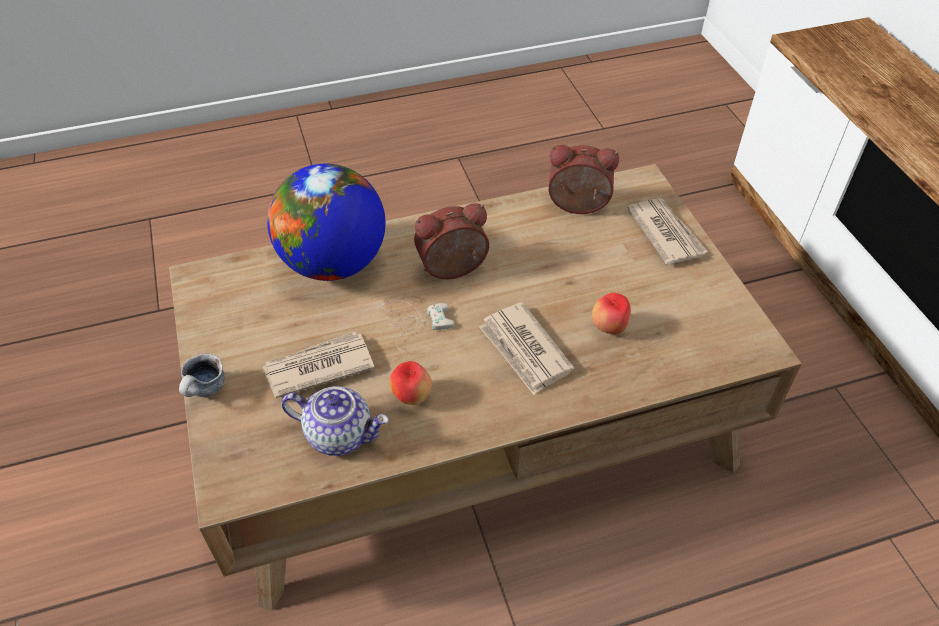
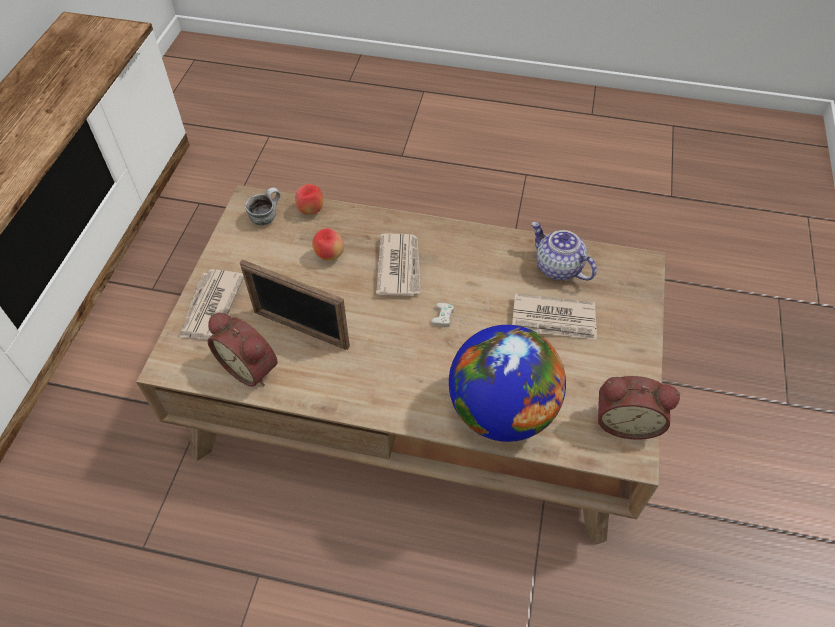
camera: 150 degrees left, 5 degrees up
(206, 392) = (645, 338): mug -> mug (266, 216)
(412, 396) = (497, 270): apple -> apple (310, 210)
(453, 270) = (404, 354): alarm clock -> alarm clock (626, 420)
(566, 250) = (300, 329): none -> picture frame

